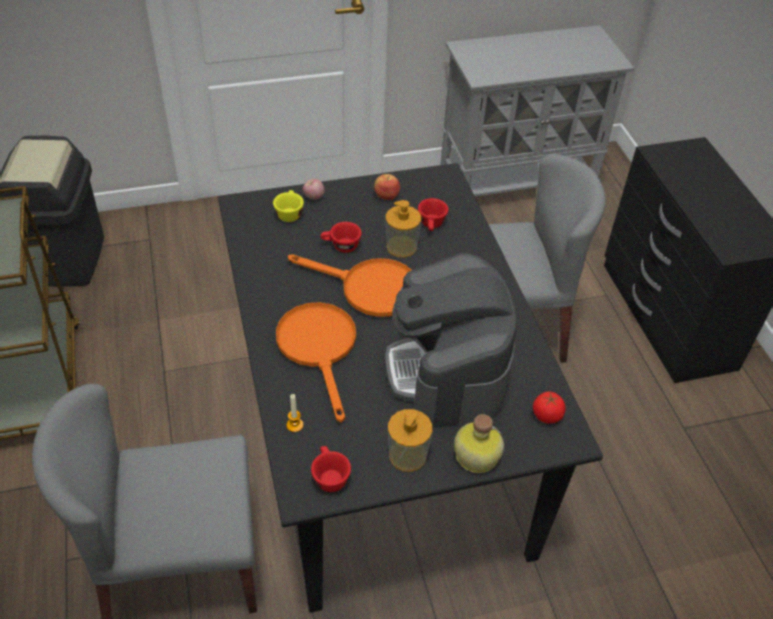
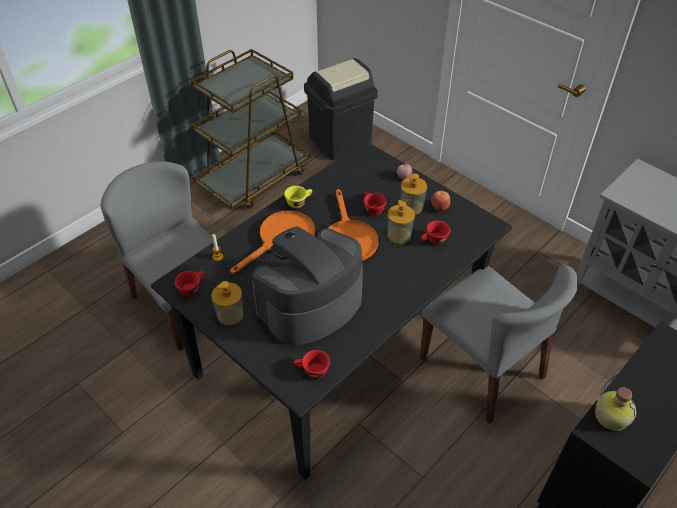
camera: 60 degrees right, 0 degrees up
(289, 213) = (379, 174): yellow cup -> yellow cup (299, 202)
(367, 215) = (411, 207): none -> soap dispenser
(475, 455) = (252, 347): bottle -> bottle (610, 415)
(547, 415) = (312, 371): tomato -> red cup

